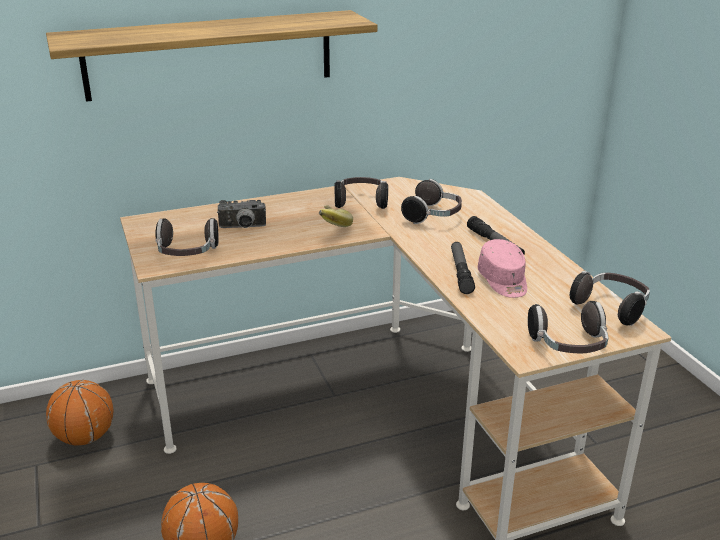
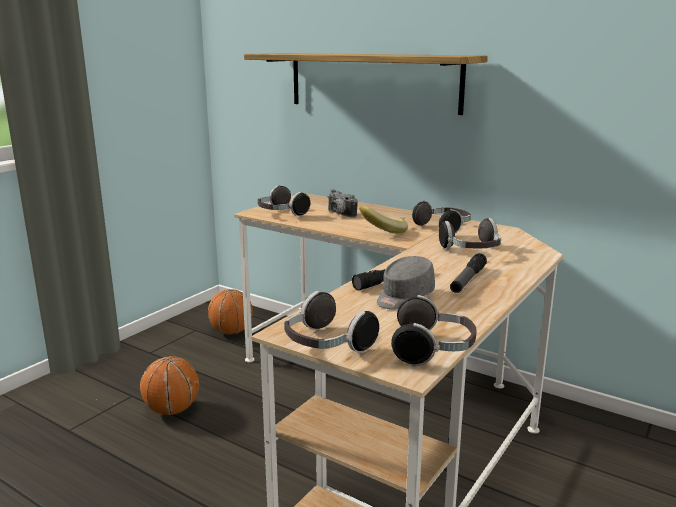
camera: 55 degrees right, 10 degrees down
(503, 281) = (404, 297): pink cap -> grey cap

